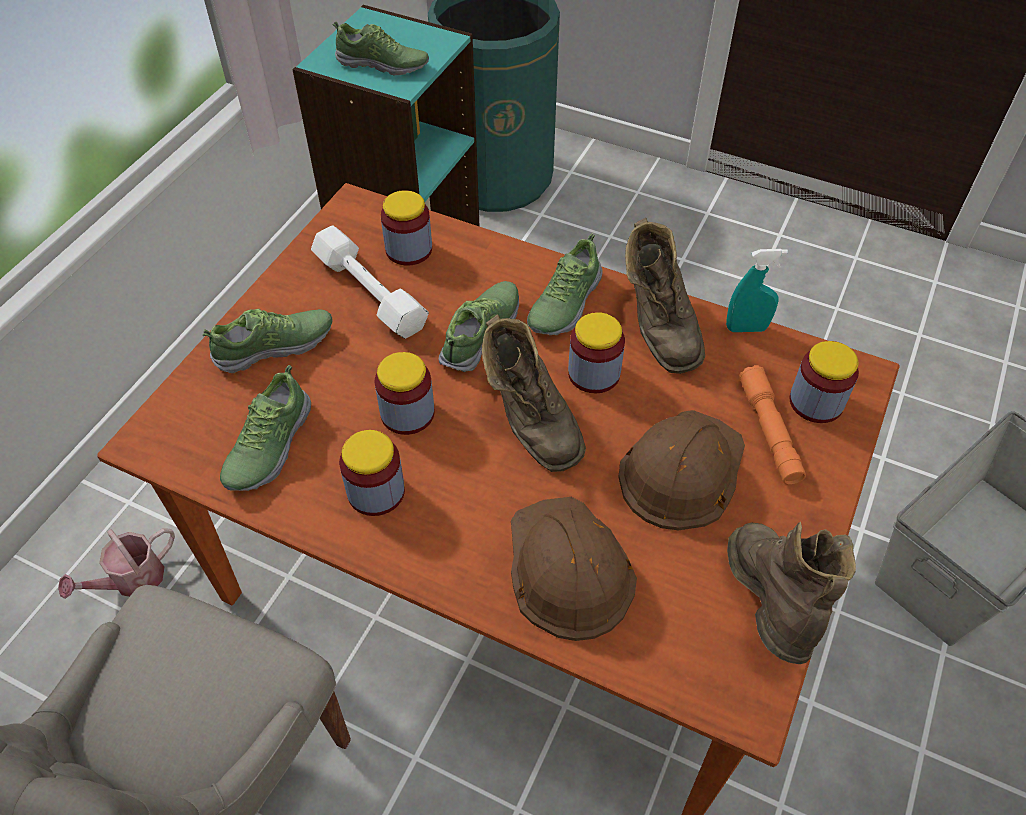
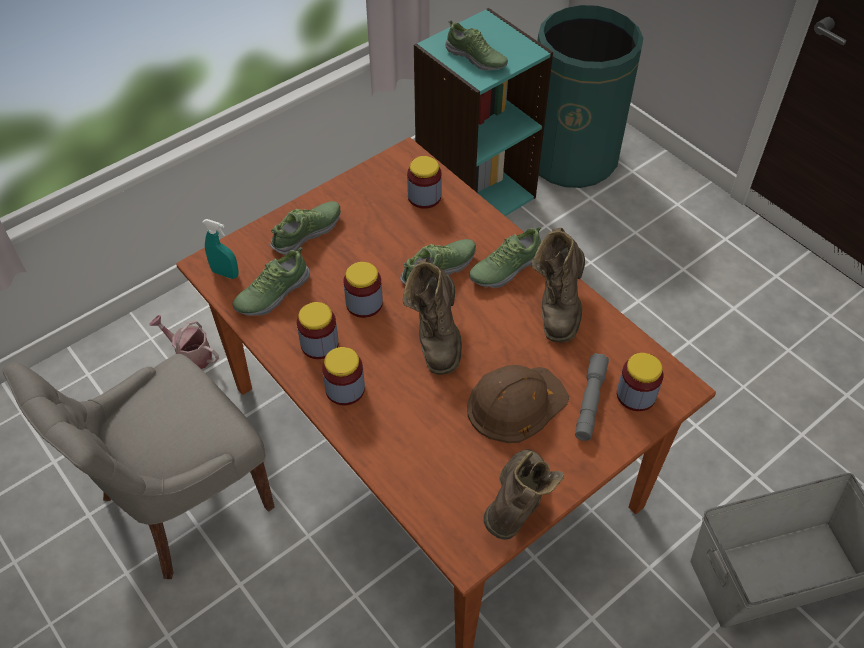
camera: 25 degrees right, 0 degrees up
(131, 580) = (190, 355): watering can -> watering can turned 45 degrees clockwise
(275, 347) = (307, 233): shoe -> shoe turned 45 degrees counterclockwise
(369, 292) = (383, 217): white dumbbell -> none
(567, 568) = (406, 433): brown hard hat -> none
(594, 373) = (496, 321): jar -> jar (345, 389)
(746, 328) = (620, 328): turquoise spray bottle -> turquoise spray bottle (225, 273)
(769, 431) = (590, 401): orange flashlight -> grey flashlight

